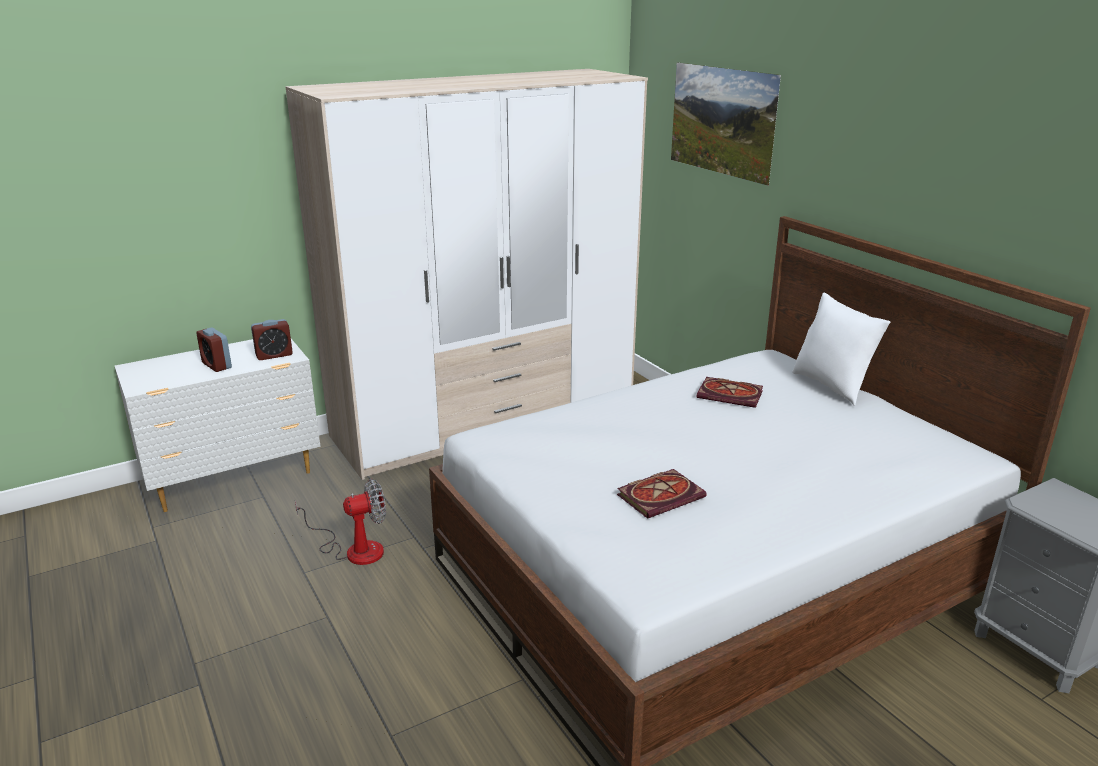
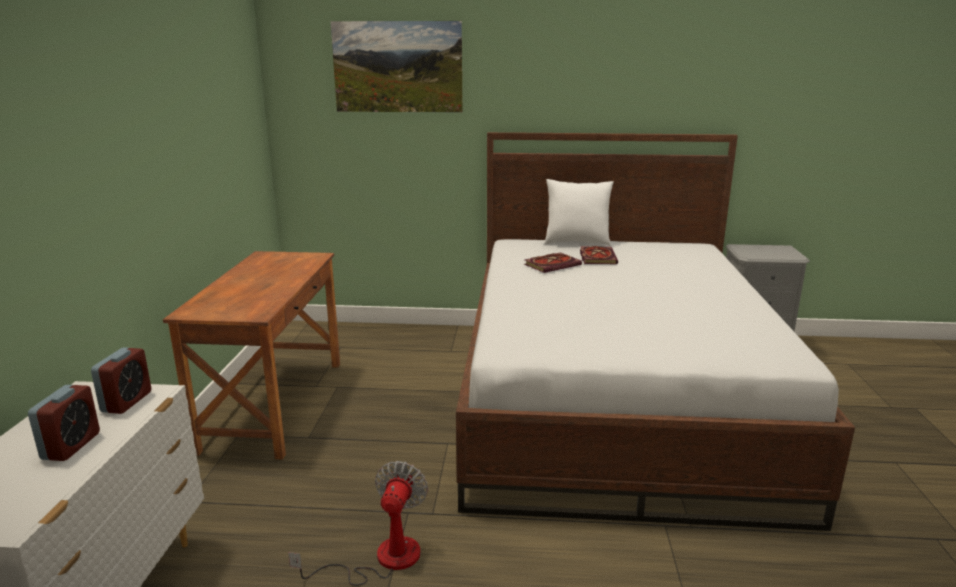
camera: 55 degrees left, 5 degrees down
(217, 365) = (71, 446): alarm clock -> alarm clock turned 75 degrees counterclockwise
(487, 420) = (274, 404): wardrobe -> brown desk
(661, 495) = (672, 321): book -> book (597, 257)

